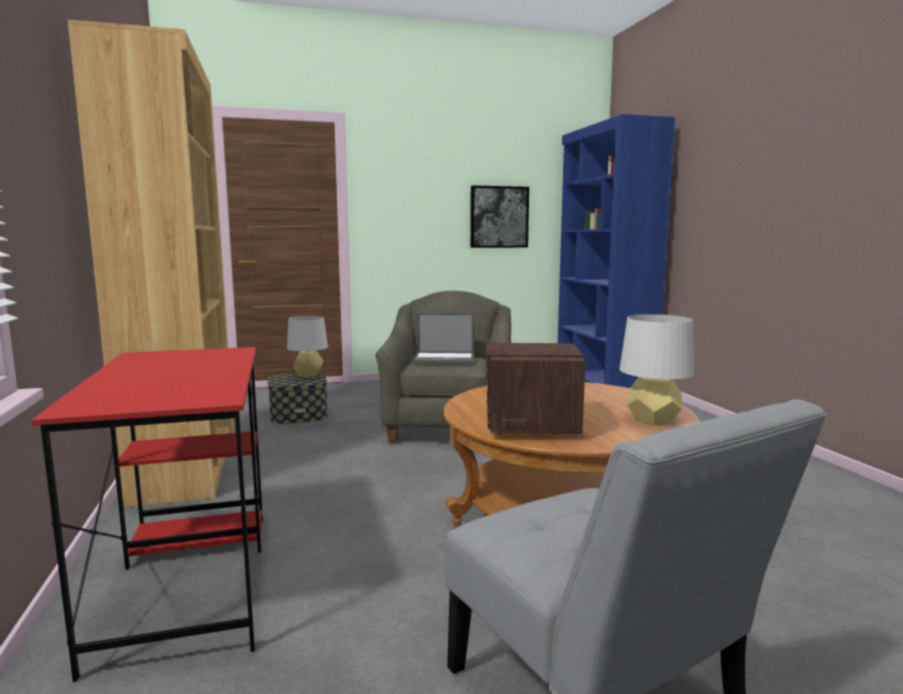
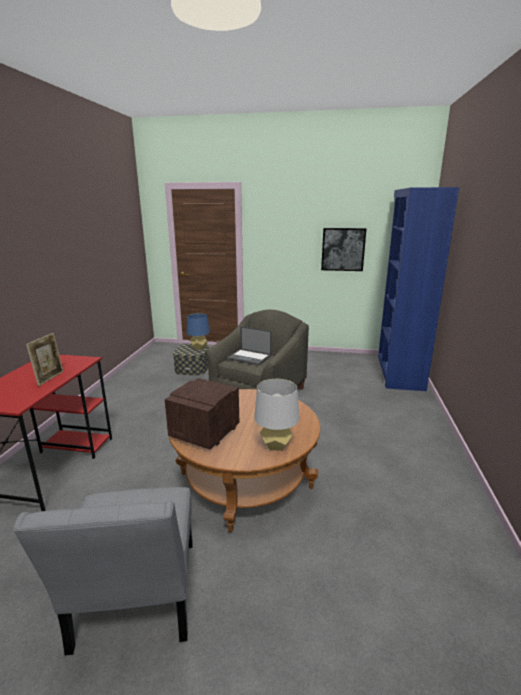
camera: 25 degrees right, 10 degrees up
(185, 465) = (113, 394): brown bookcase -> none
(208, 370) = (50, 378): none -> picture frame
(308, 375) = (199, 348): grey table lamp -> blue table lamp

